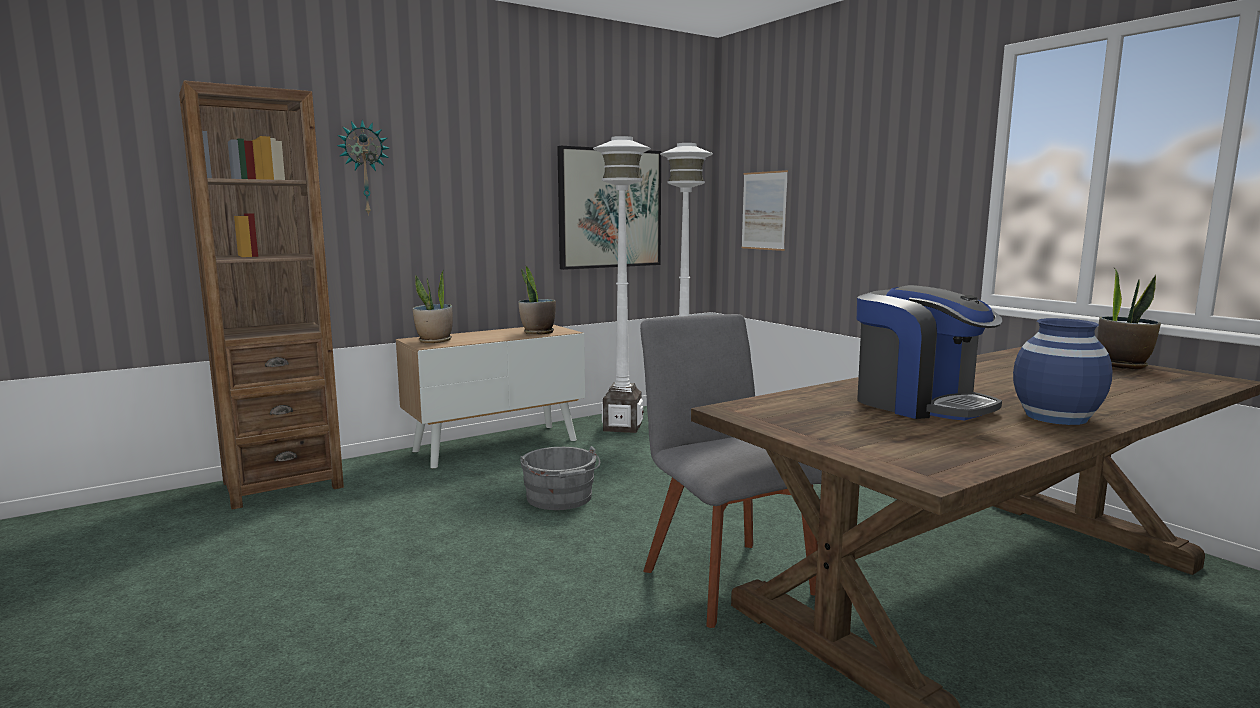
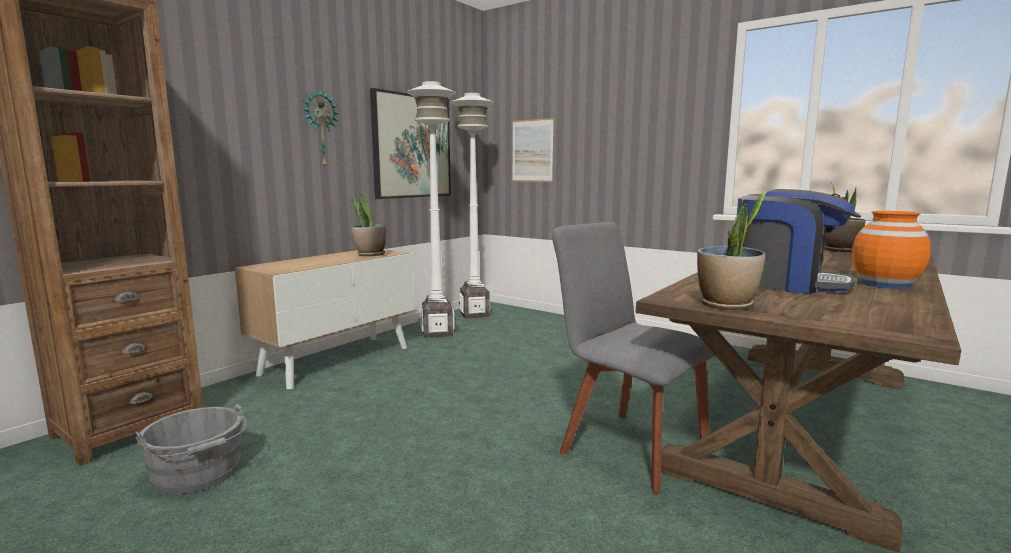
camera: 20 degrees left, 0 degrees up
(364, 168) = (194, 95): wall clock -> wall clock (320, 129)
(434, 341) = (280, 267): potted plant -> potted plant (726, 305)
(560, 499) = (435, 400): grey bucket -> grey bucket (199, 474)
(1056, 417) = (885, 284): blue vase -> orange vase

